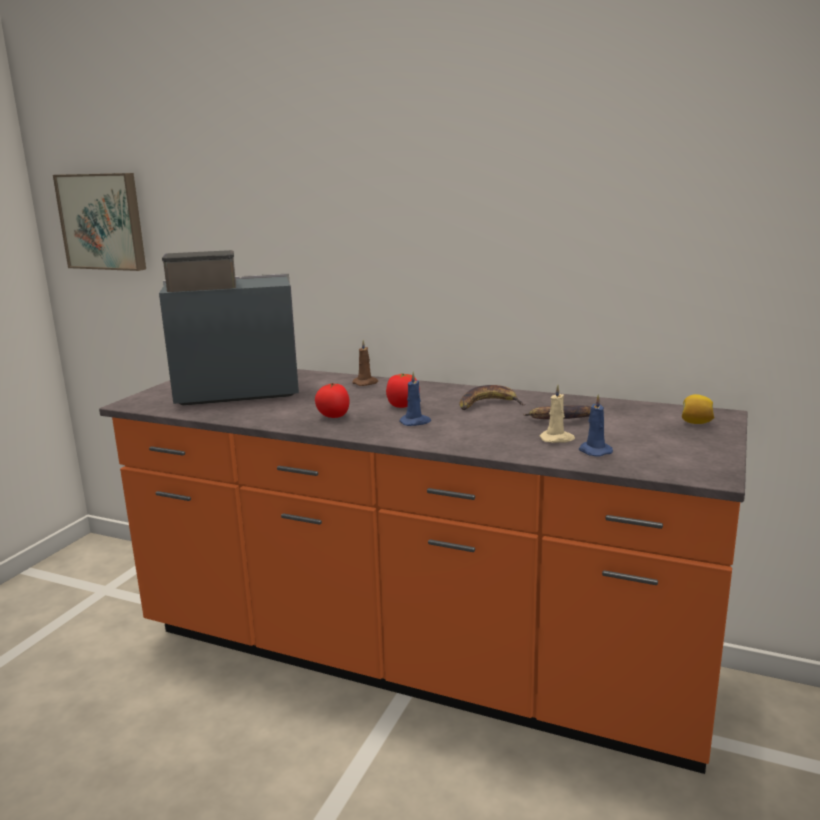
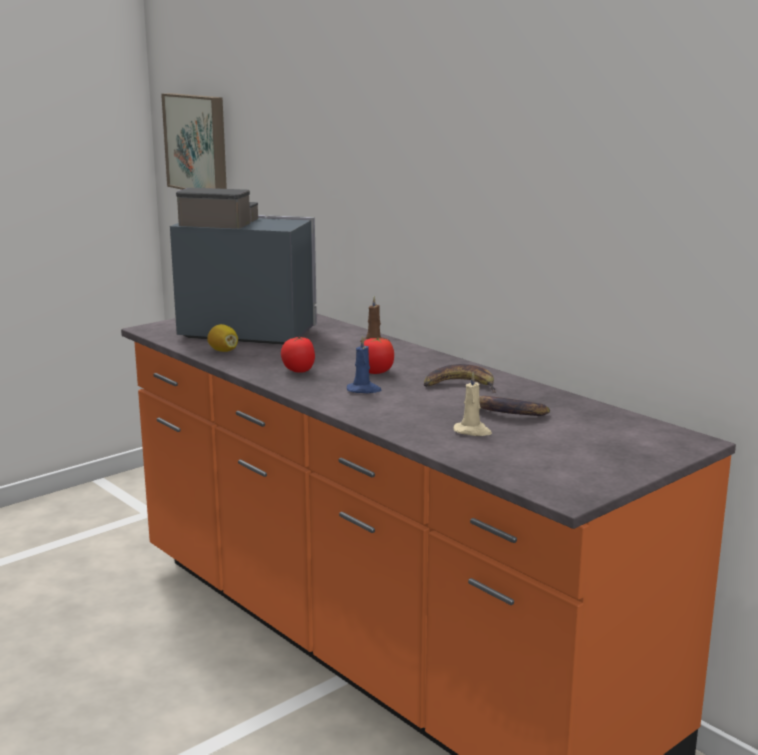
camera: 25 degrees right, 0 degrees up
(594, 451) = (489, 450): blue candle -> none
(696, 423) = (647, 444): lemon -> lemon (223, 351)

